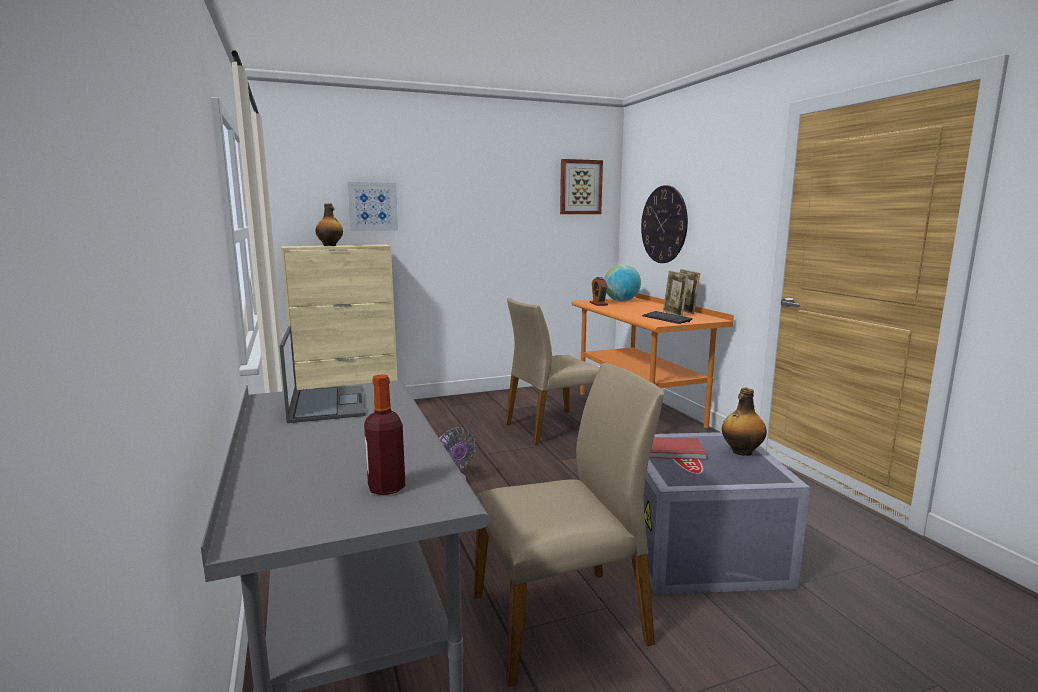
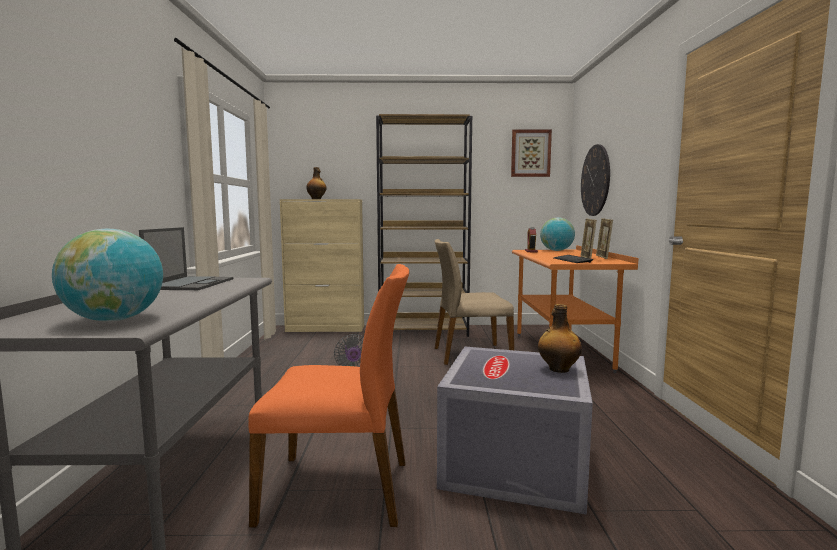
camera: 20 degrees right, 5 degrees down
(372, 206) = (353, 170): picture -> none
(386, 488) = (114, 320): bottle -> globe
(473, 402) = (424, 330): none -> brown bookcase
(562, 619) = (339, 490): beige chair -> orange chair
(674, 451) = (492, 361): red book -> none

